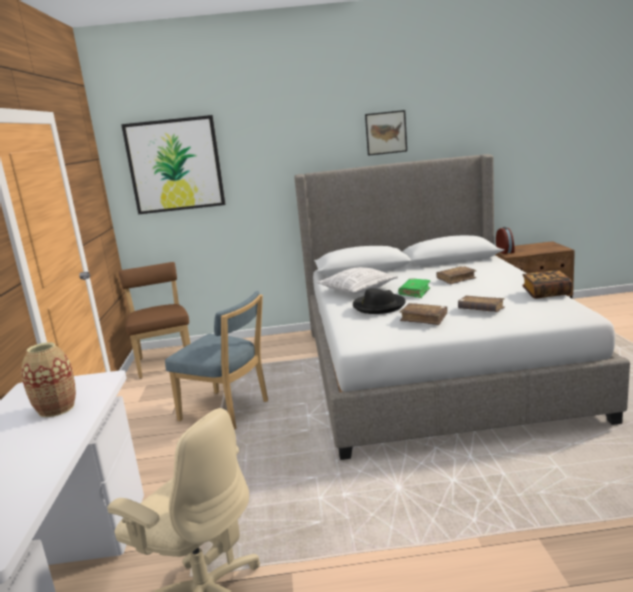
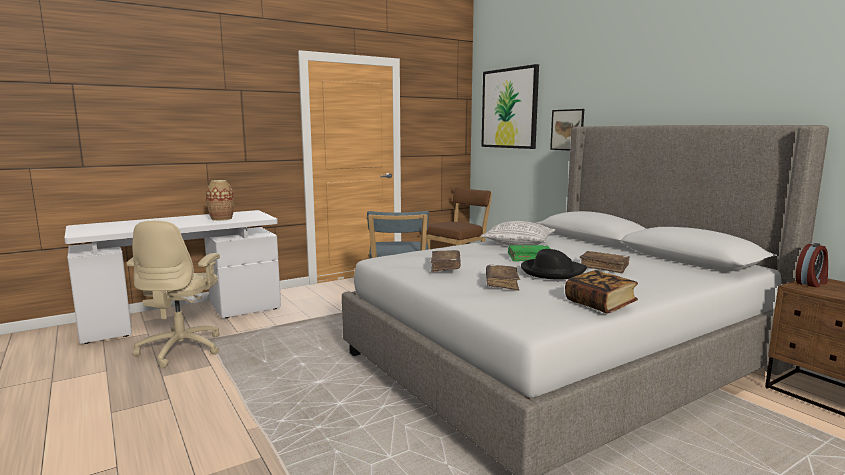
camera: 60 degrees right, 5 degrees down
(379, 306) = (469, 252): black hat -> black hat (552, 271)
(386, 133) = (691, 87): picture -> picture (567, 130)

